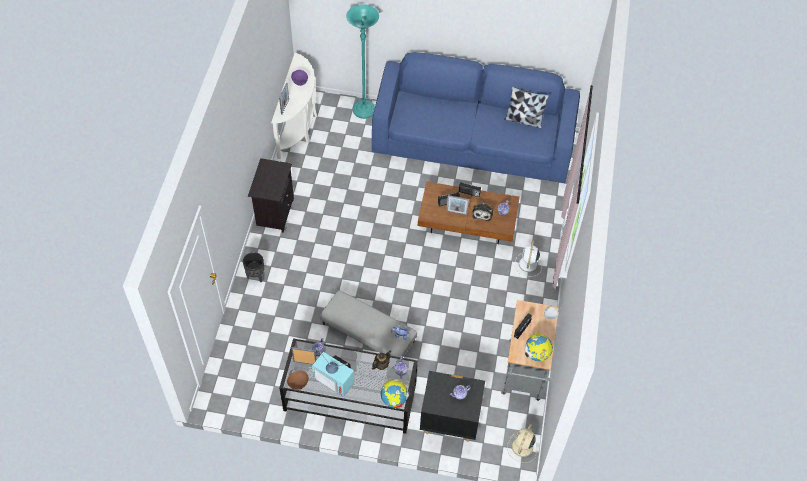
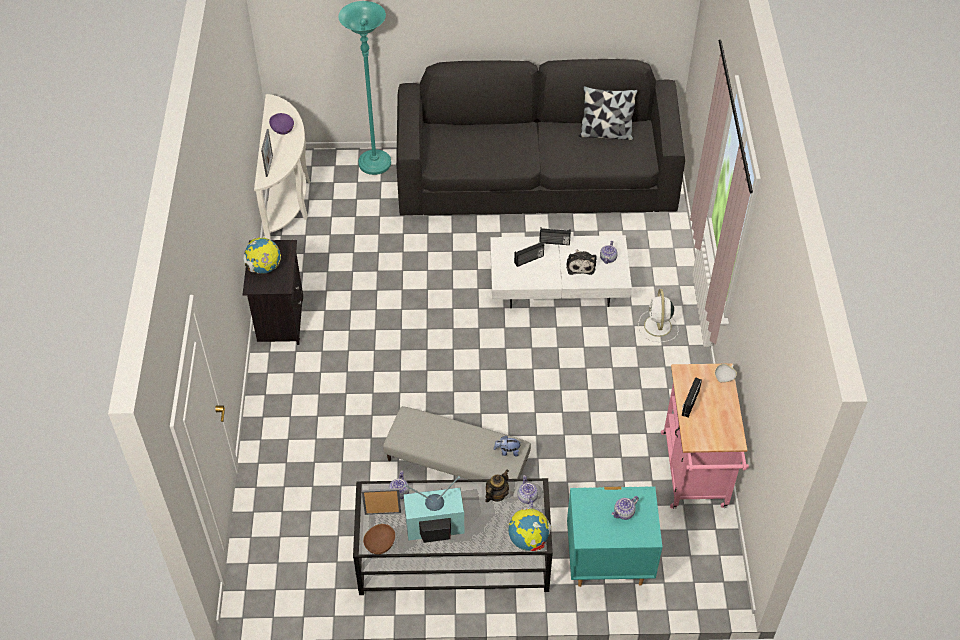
camera: 10 degrees left, 5 degrees down
(256, 276) = (273, 411): black planter -> none
(335, 379) = (434, 527): television -> television turned 150 degrees clockwise
(449, 422) = (608, 564): black nightstand -> turquoise nightstand
(456, 212) = (544, 271): picture frame -> none
(467, 223) = (558, 286): brown coffee table -> white coffee table
(473, 143) = (537, 181): blue sofa -> black sofa
(522, 447) = (721, 578): beige fan -> none
(524, 374) = (695, 475): grey cart -> pink cart
(536, 354) = (721, 433): globe -> globe (264, 268)

